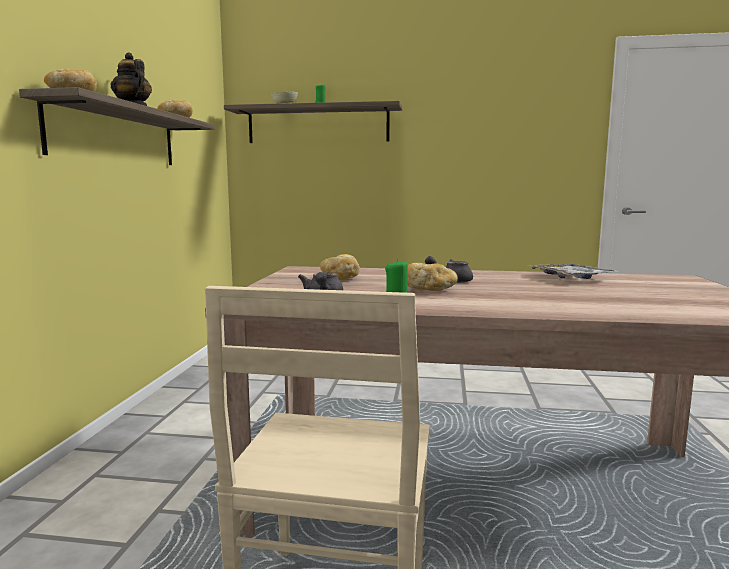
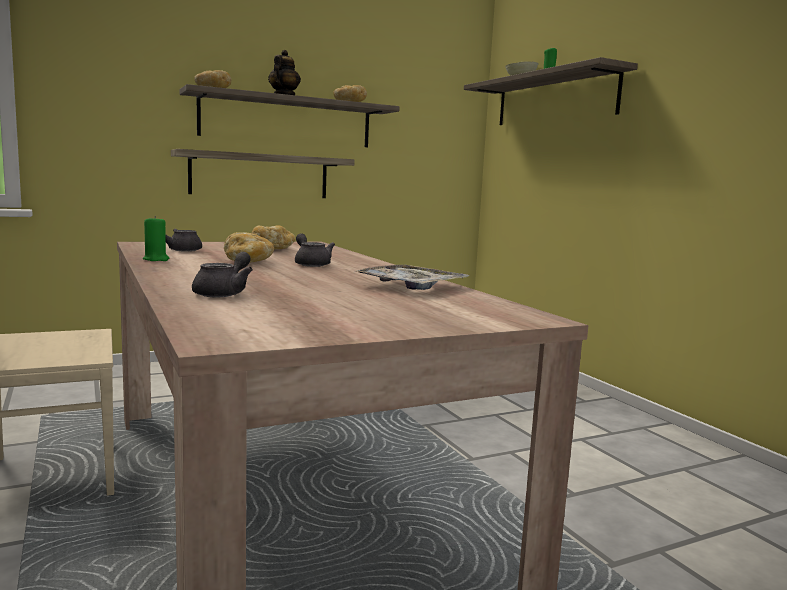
camera: 55 degrees right, 0 degrees up
(102, 203) = (260, 175): none -> shelf
(611, 306) = (224, 293): none -> grey teapot

